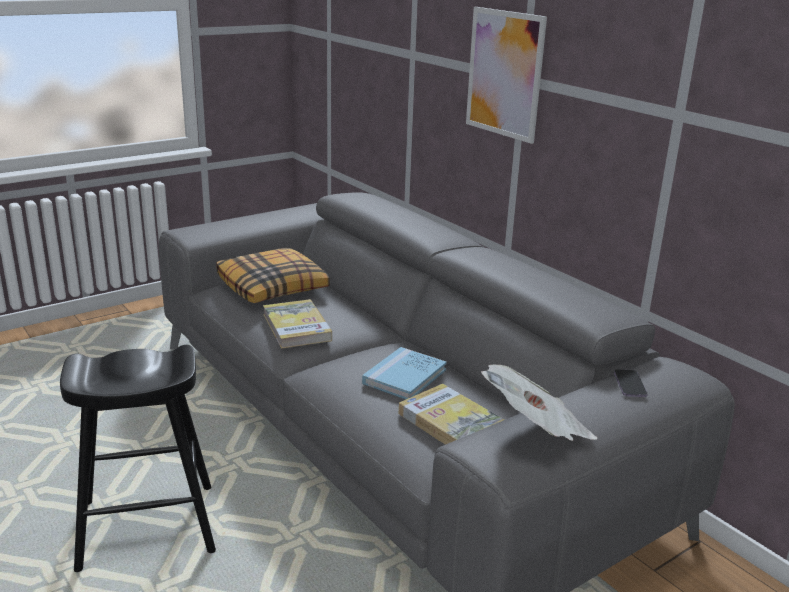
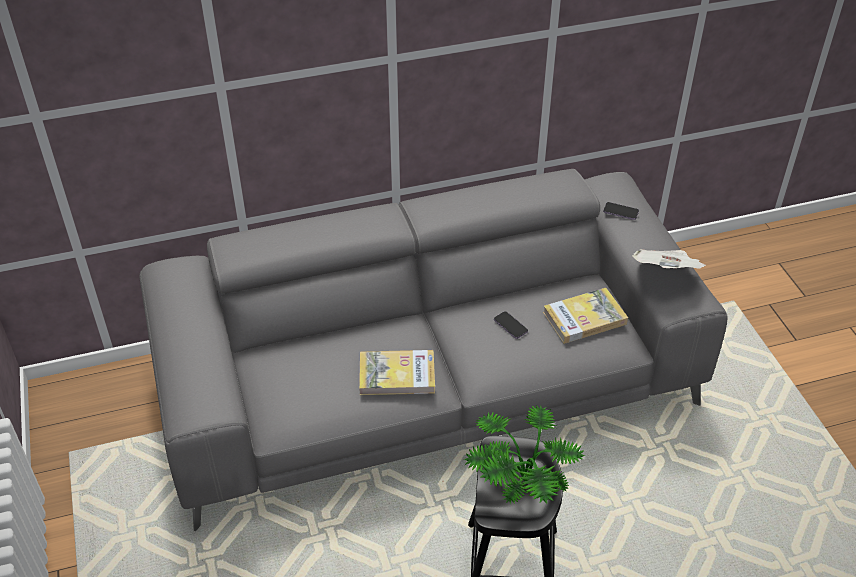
camera: 70 degrees left, 20 degrees up
(129, 373) = (519, 484): none -> potted plant
(273, 287) = (295, 378): pillow -> none
(404, 376) = (510, 326): blue book -> phone
(504, 74) = (372, 62): picture -> none

